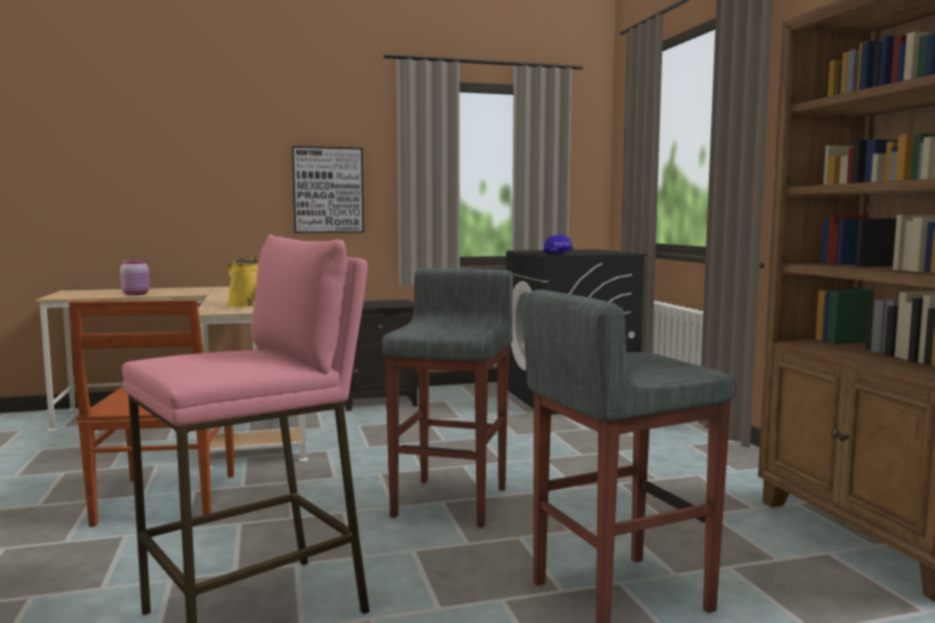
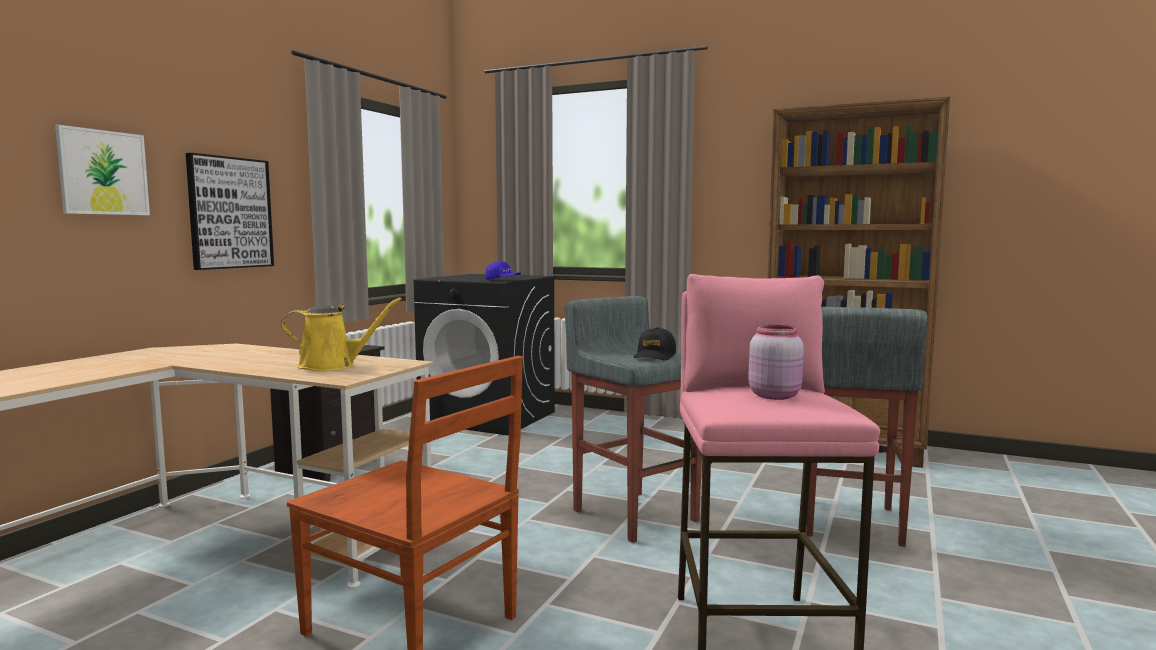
camera: 50 degrees left, 0 degrees up
(136, 294) = (47, 381): pink jar -> pink jar (774, 395)
(229, 164) = (103, 172): none -> picture
(444, 331) = (655, 356): none -> black cap

